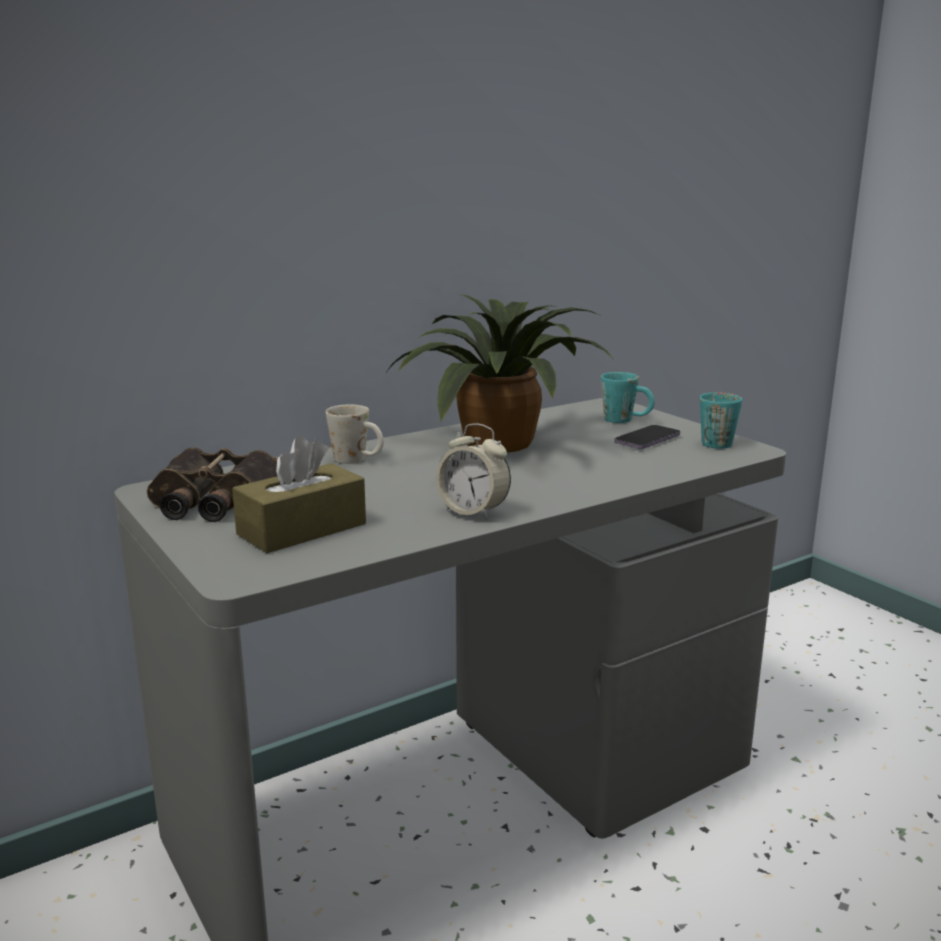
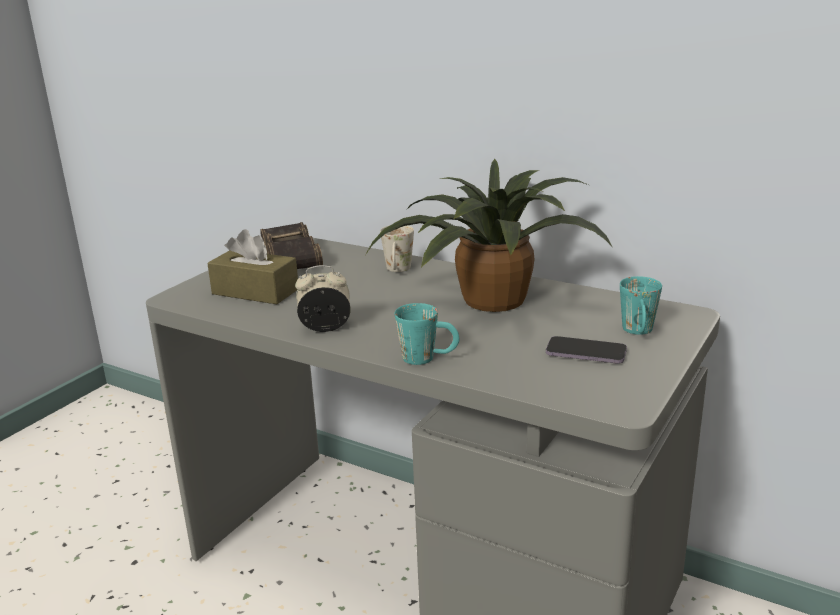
camera: 65 degrees right, 5 degrees up
(473, 512) = (325, 328): alarm clock -> alarm clock turned 75 degrees clockwise
(721, 442) = (629, 388): turquoise mug -> turquoise mug (428, 358)

